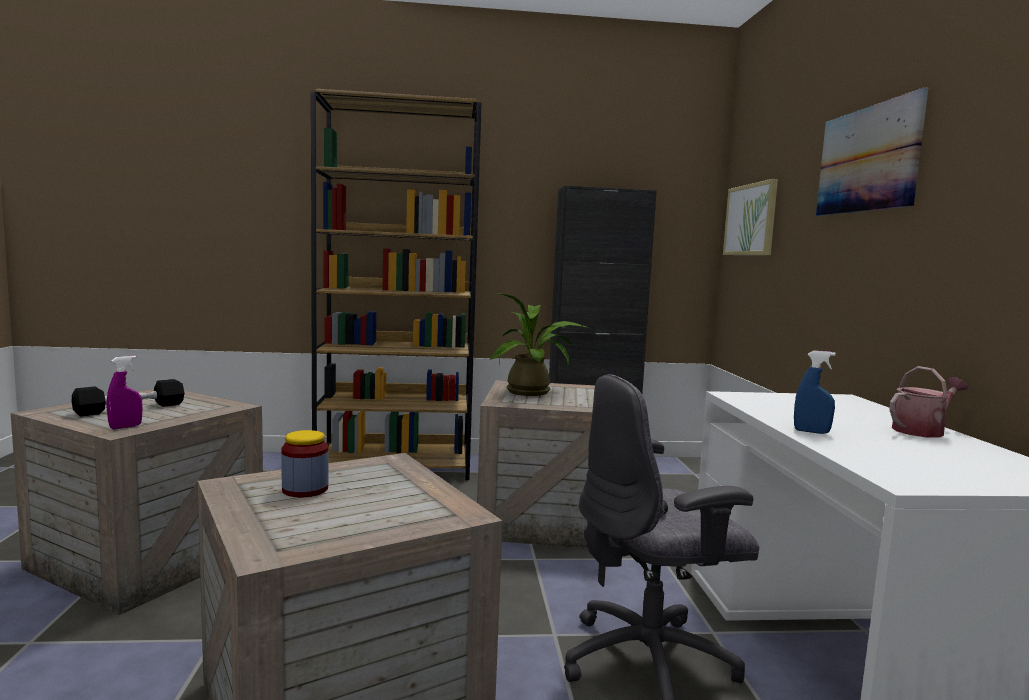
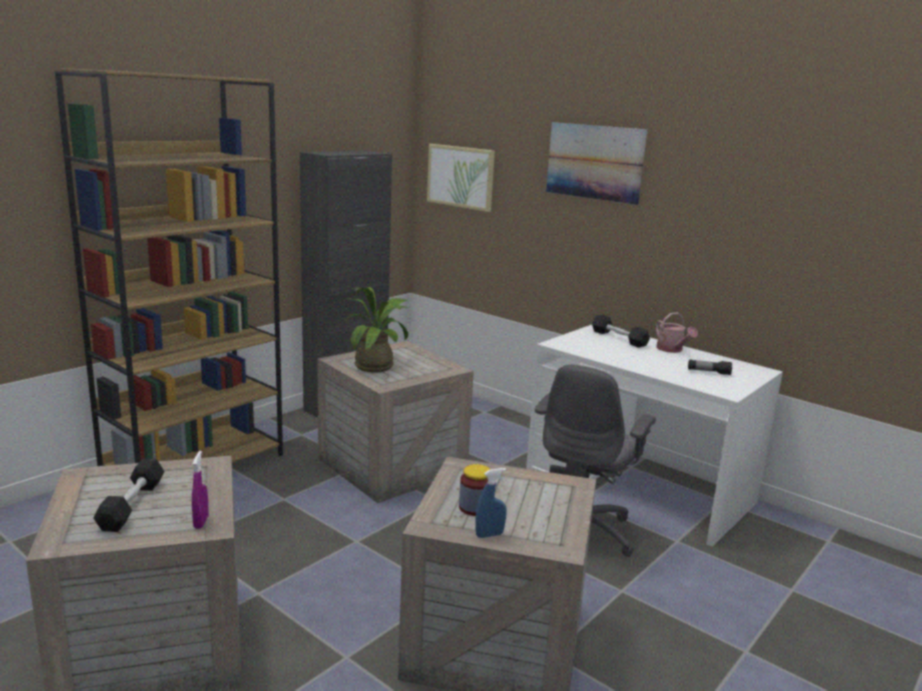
camera: 45 degrees left, 10 degrees up
(811, 432) = (644, 367): blue spray bottle -> blue spray bottle (489, 535)
(851, 408) = (619, 338): none -> black dumbbell
(922, 431) = (672, 350): watering can -> watering can turned 135 degrees clockwise
(930, 459) = (708, 372): none -> flashlight

